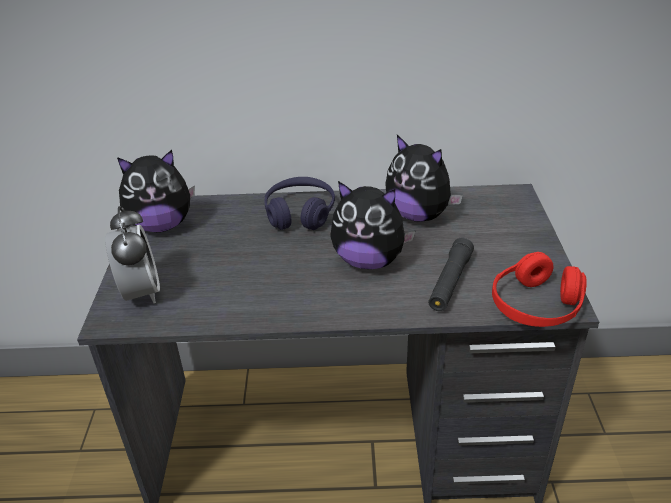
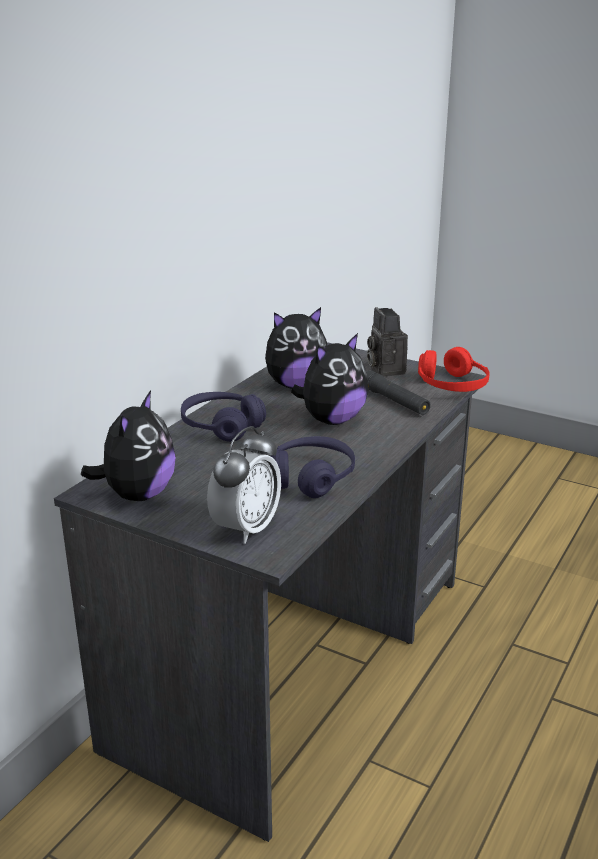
camera: 60 degrees left, 10 degrees down
(141, 293) = (246, 528): alarm clock -> alarm clock turned 105 degrees clockwise
(247, 292) = (311, 478): none -> purple headphones
(517, 249) = (384, 369): none -> camera

